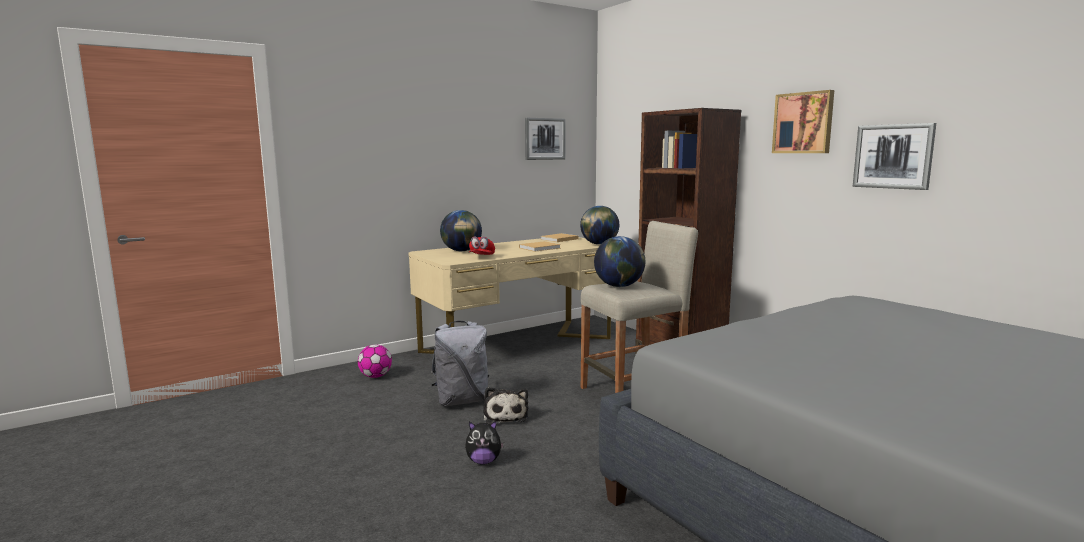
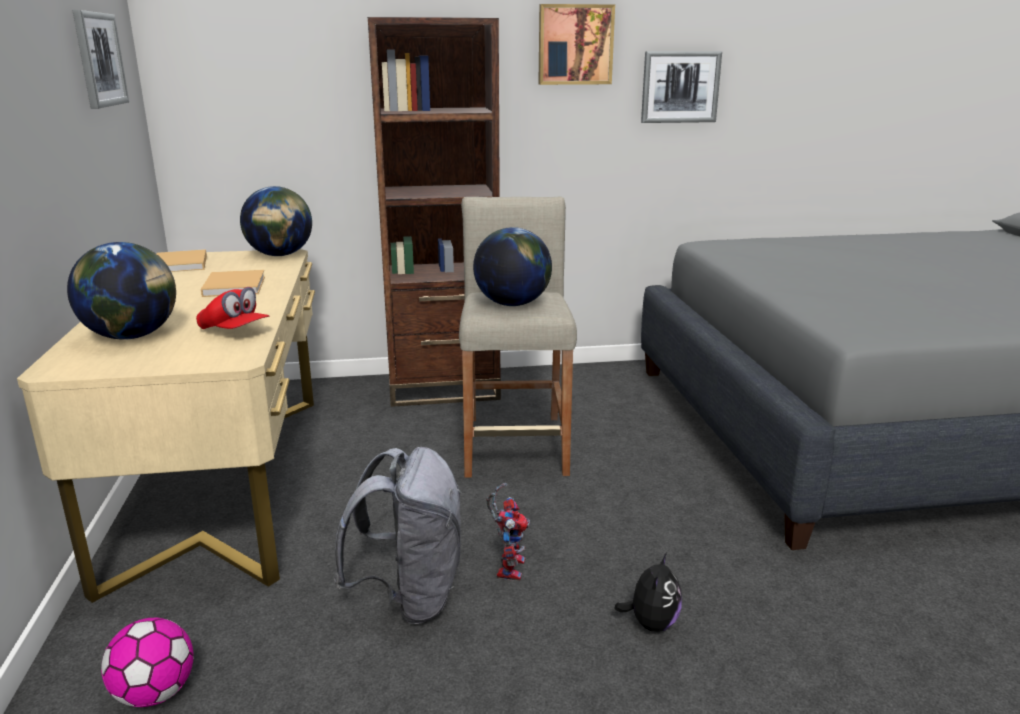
camera: 65 degrees left, 10 degrees up
(505, 415) = (508, 565): plush toy -> toy robot

